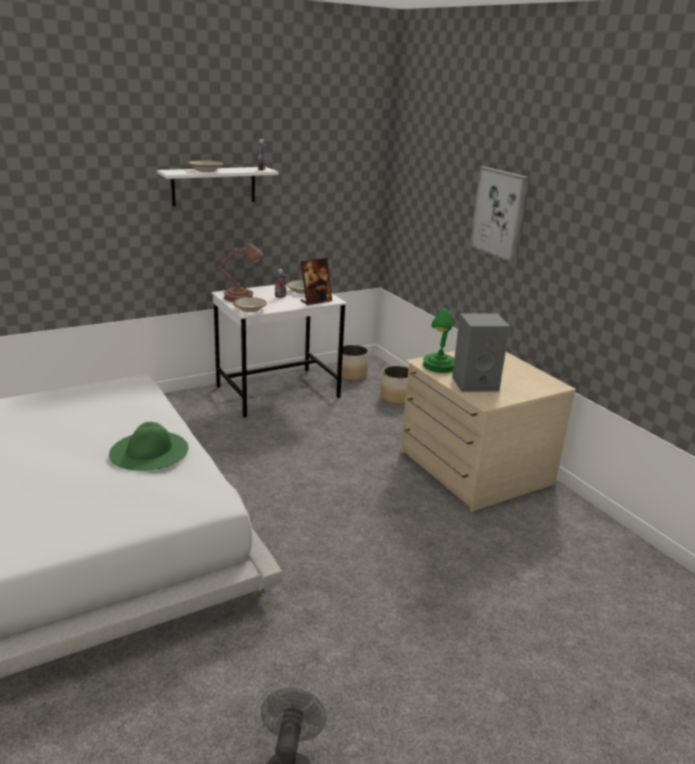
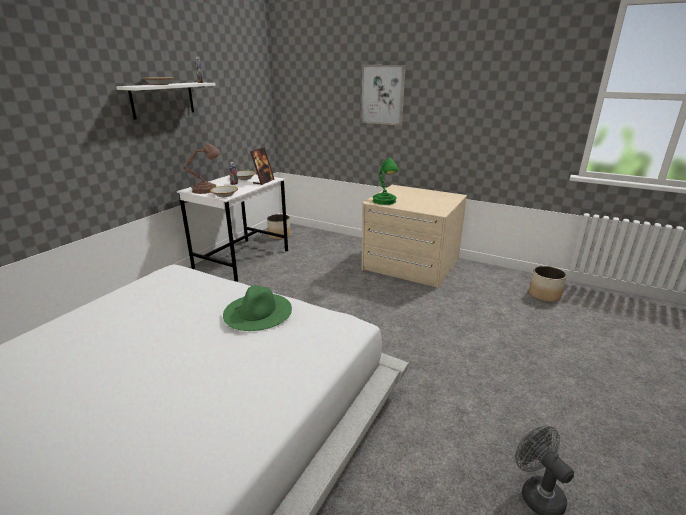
camera: 30 degrees left, 0 degrees up
(396, 397) = (322, 241): planter -> planter (544, 295)
(476, 383) = (418, 204): grey speaker -> none

